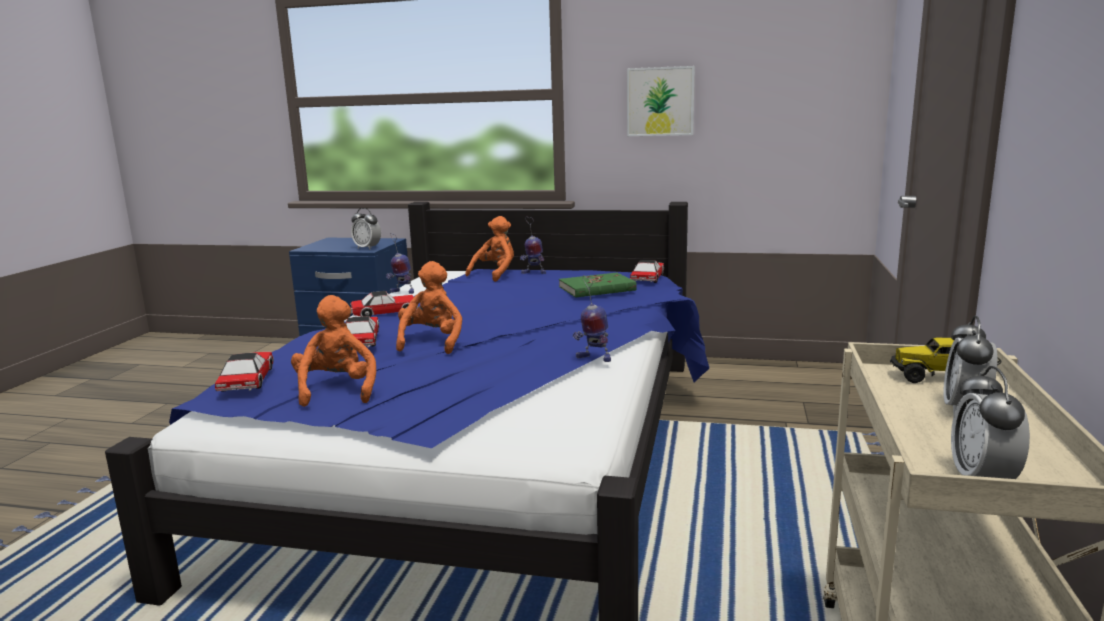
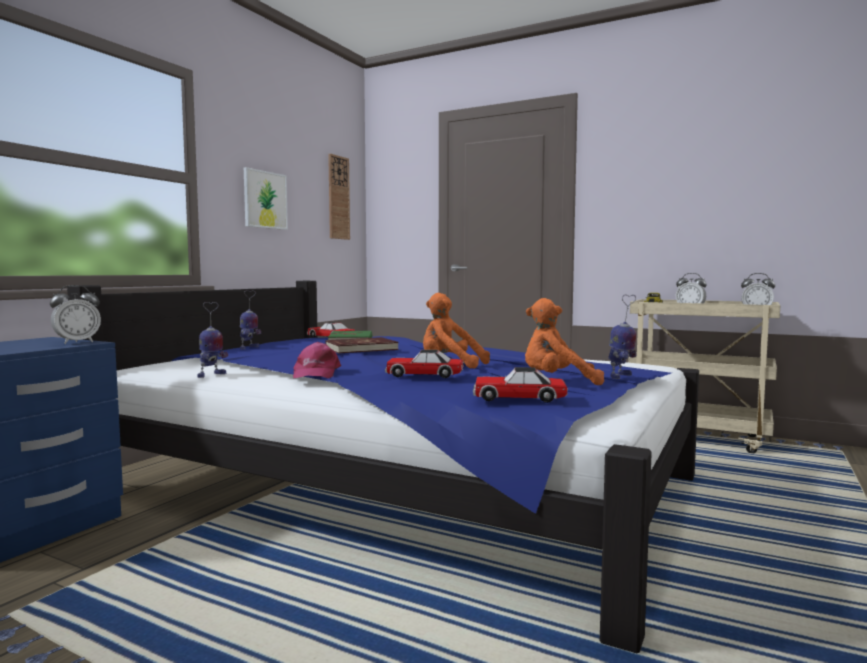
camera: 75 degrees left, 10 degrees down
(385, 312) = (315, 373): toy car -> pink cap
(495, 274) = (228, 352): orange plush toy -> none
(528, 301) = (361, 349): none -> red book
(593, 358) = (518, 351): toy robot -> toy robot (620, 376)
(811, 78) = (338, 197): none -> wall clock

